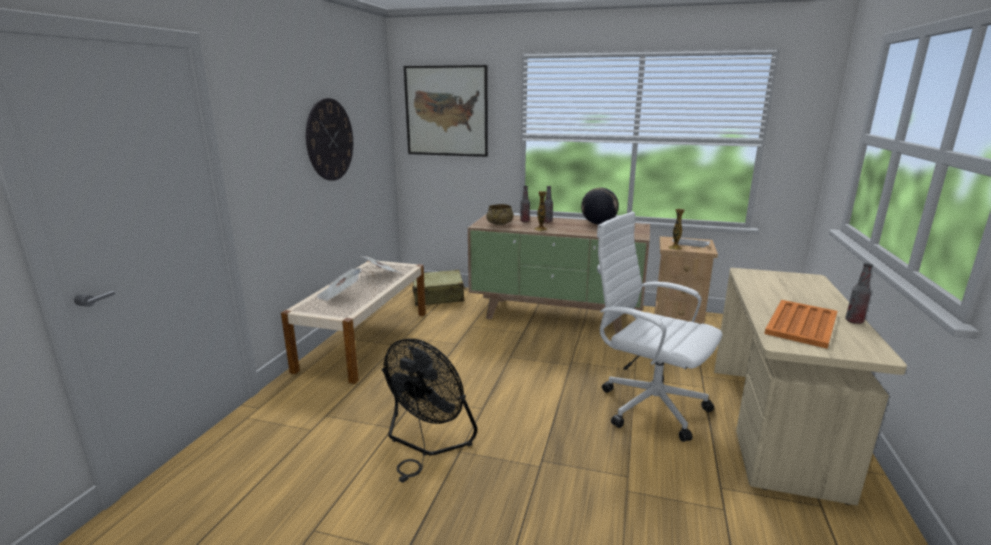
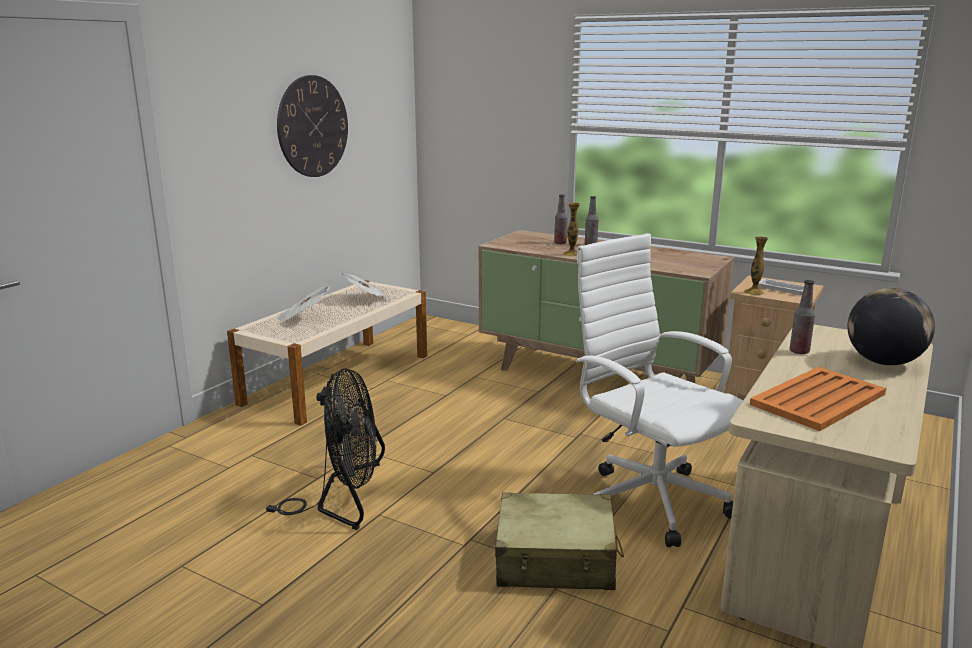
camera: 15 degrees right, 0 degrees up
(421, 441) = (342, 496): black fan -> black fan turned 45 degrees clockwise
(438, 297) = (455, 337): beige suitcase -> beige suitcase (556, 560)
(446, 111) = (479, 92): picture -> none
(500, 224) = (524, 244): beige bowl -> none
(598, 223) = (659, 252): globe -> globe (883, 362)
(854, 321) = (903, 404): bottle -> bottle (799, 351)

